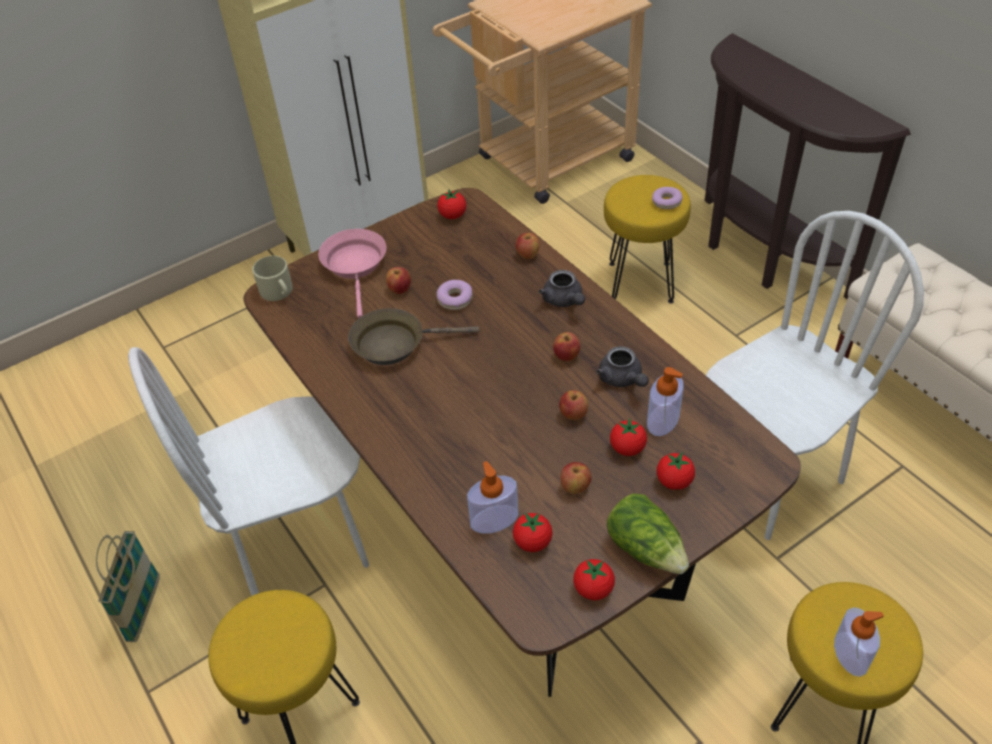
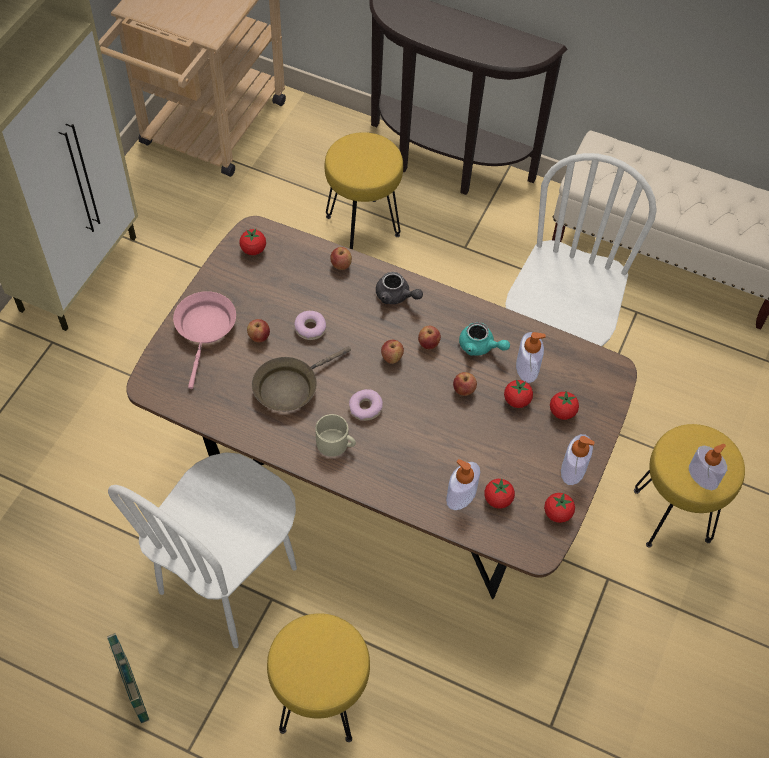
camera: 35 degrees left, 10 degrees up
(278, 292) = (156, 380): beige mug -> beige mug (336, 444)
(355, 266) = (205, 329): pink frying pan -> pink frying pan turned 45 degrees clockwise
(575, 487) = (500, 446): apple -> apple (391, 357)
(622, 379) = (480, 347): grey teapot -> turquoise teapot
(646, 548) = (573, 469): lettuce -> soap dispenser
(666, 202) = (382, 157): donut -> donut (365, 408)

